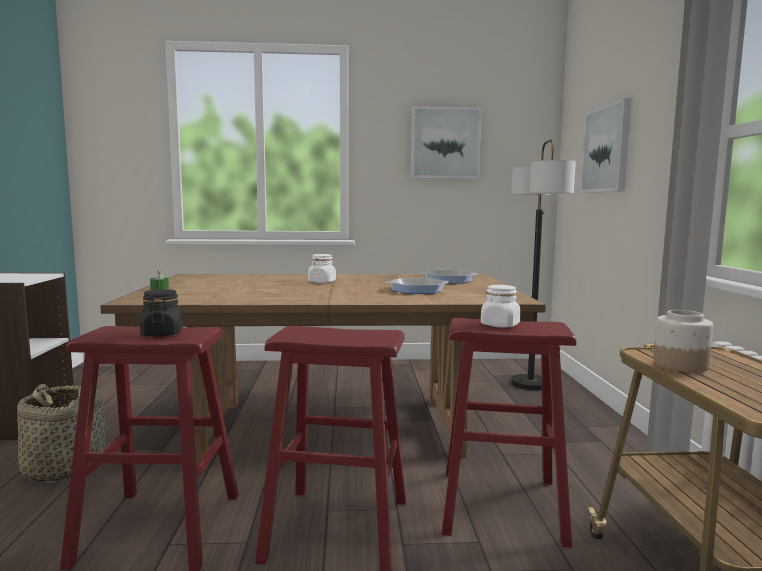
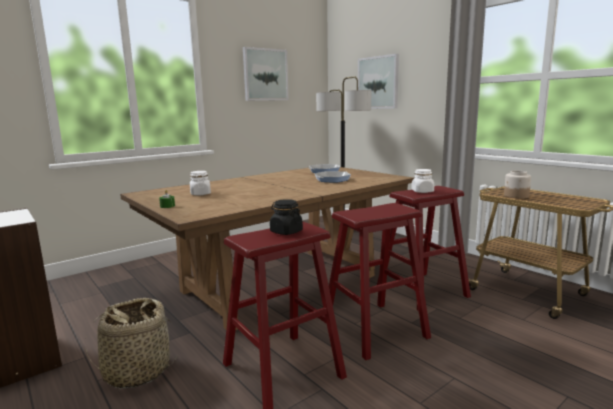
camera: 35 degrees left, 5 degrees up
(322, 282) = (257, 183): white jar -> white jar (200, 194)

